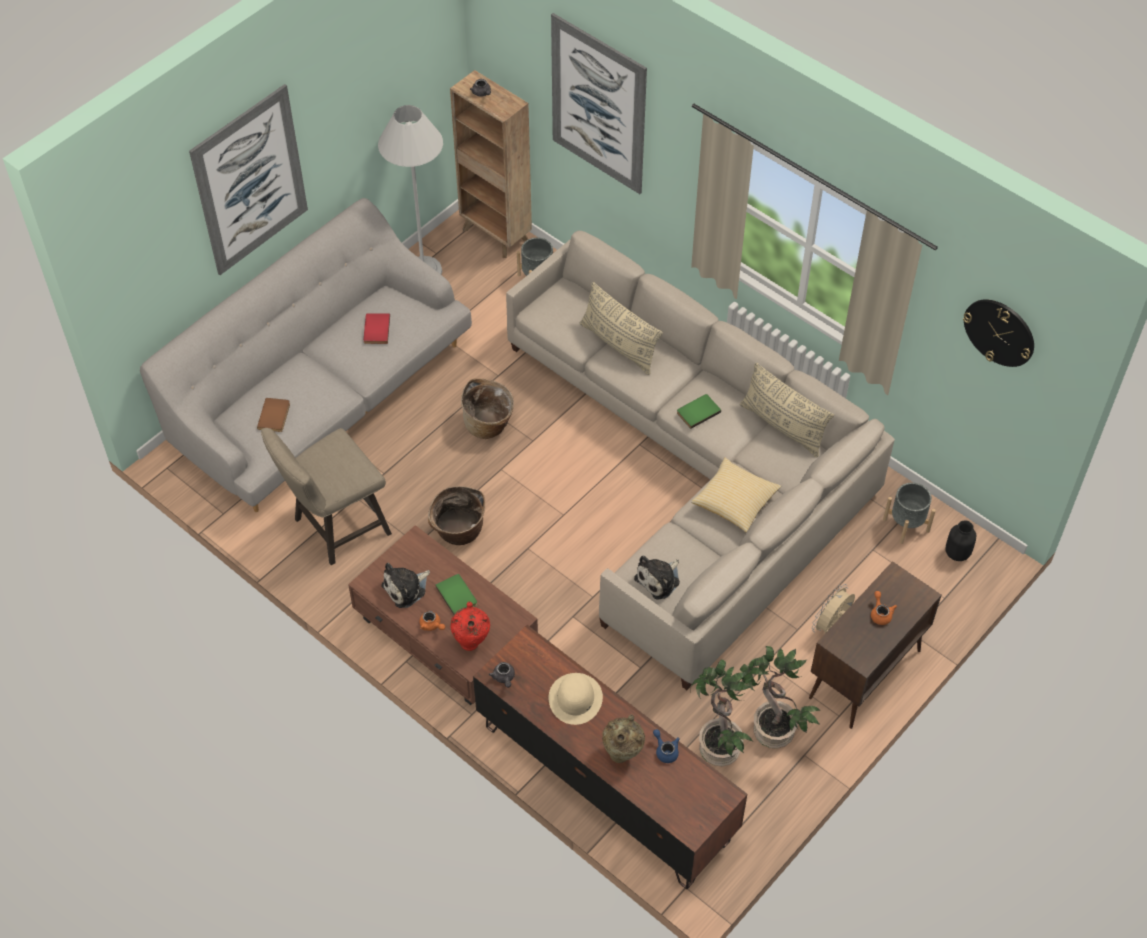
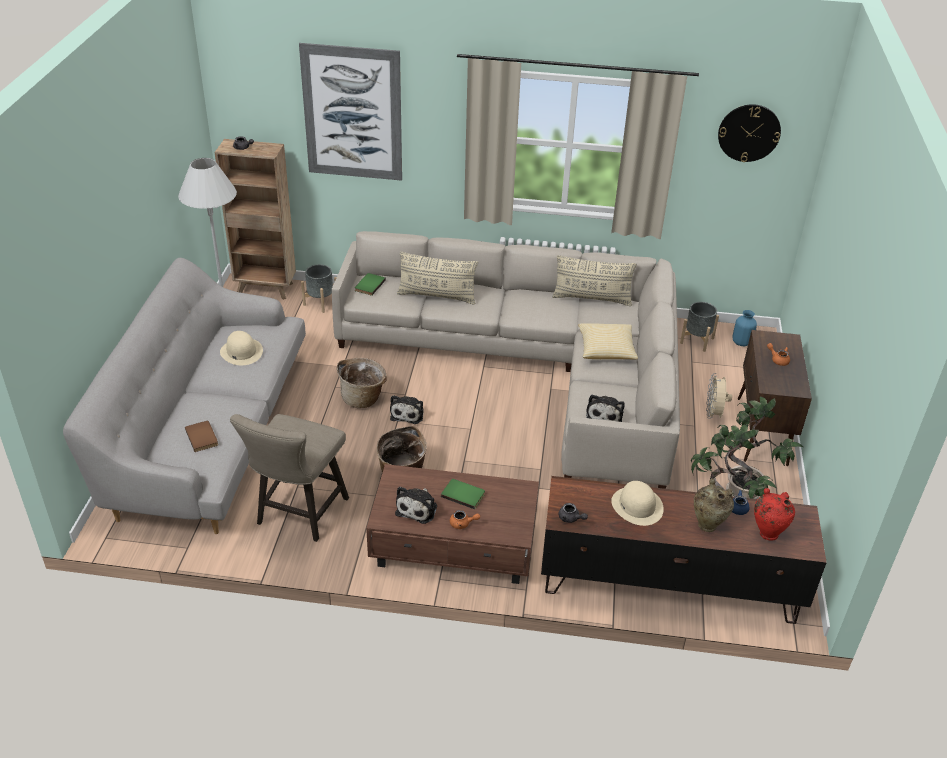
camera: 35 degrees left, 15 degrees down
(250, 181) = (107, 227): picture -> none
(375, 330) = (241, 351): red book -> beige hat
(471, 641) = (504, 519): red vase -> red vase (767, 532)
(517, 465) = (408, 413): none -> plush toy
(697, 411) = (528, 311): green book -> green book (369, 285)
(957, 553) = (742, 342): black vase -> blue vase

